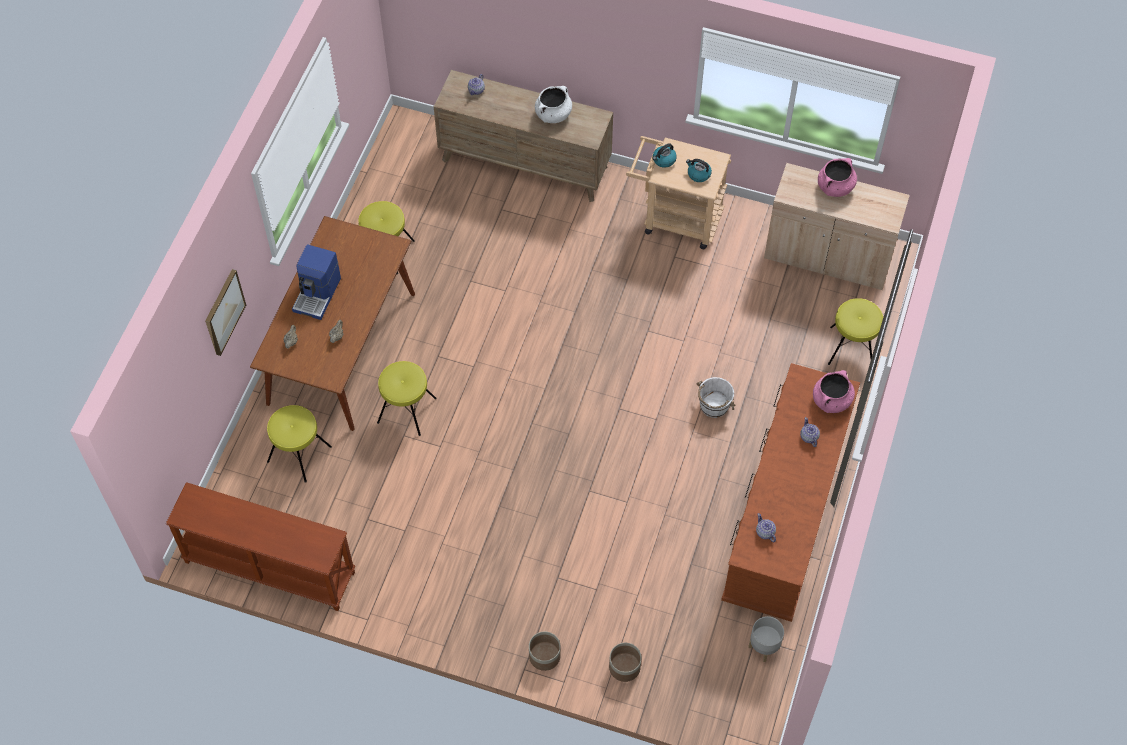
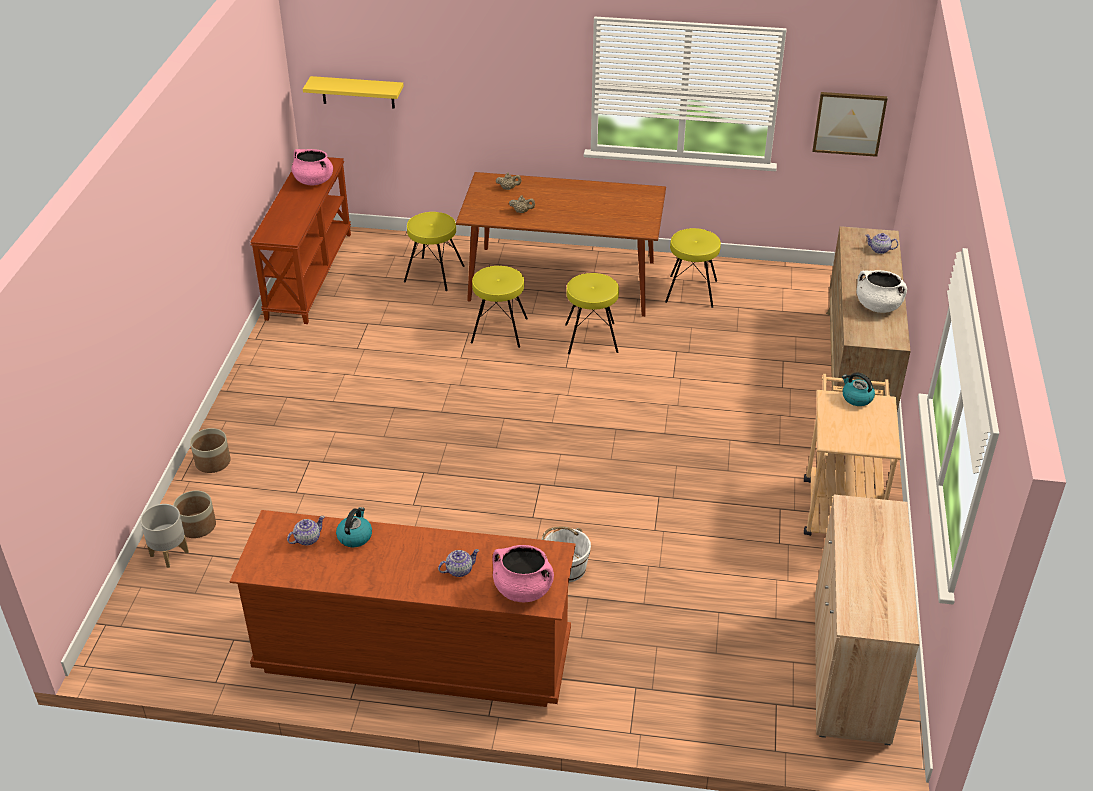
camera: 80 degrees right, 20 degrees down
(166, 428) = (358, 92): none -> yellow shelf
(224, 312) = (487, 97): picture -> picture (849, 123)
(318, 294) = (569, 195): coffee machine -> none
(698, 174) = (850, 430): kettle -> kettle (355, 536)
(764, 647) = (220, 650): grey planter -> grey planter (169, 554)
(835, 187) = (889, 556): pink cooking pot -> pink cooking pot (313, 181)
(852, 348) = (701, 707): yellow stool -> yellow stool (591, 338)

